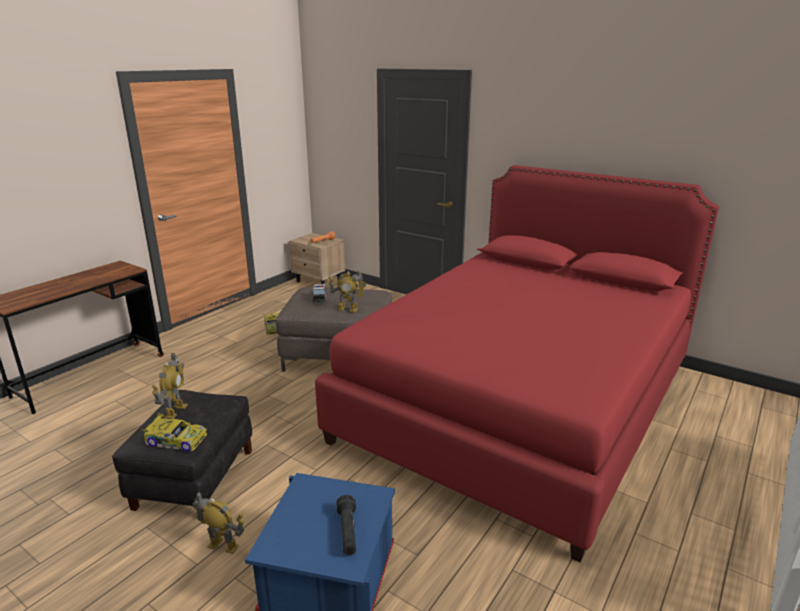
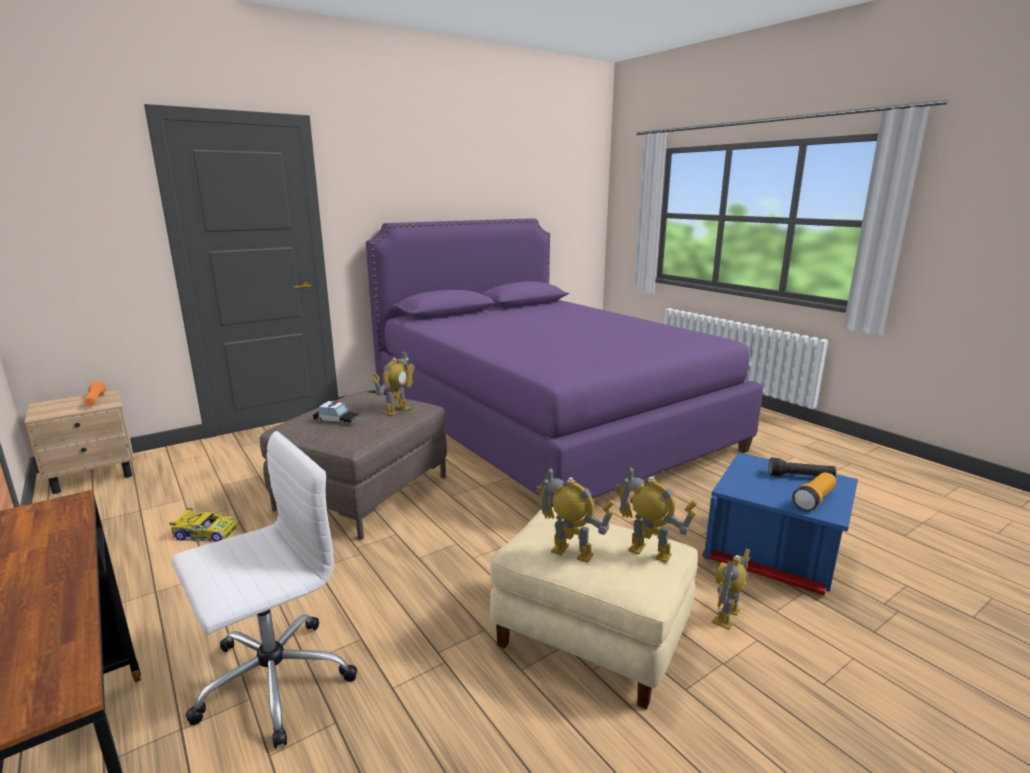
camera: 70 degrees left, 5 degrees down
(159, 386) = (271, 681): none -> white office chair
(175, 439) = (649, 552): toy car -> toy robot
(194, 478) = (589, 638): black ottoman -> beige ottoman
(295, 539) = (814, 500): none -> flashlight
(520, 402) = (546, 425): red bed -> purple bed

